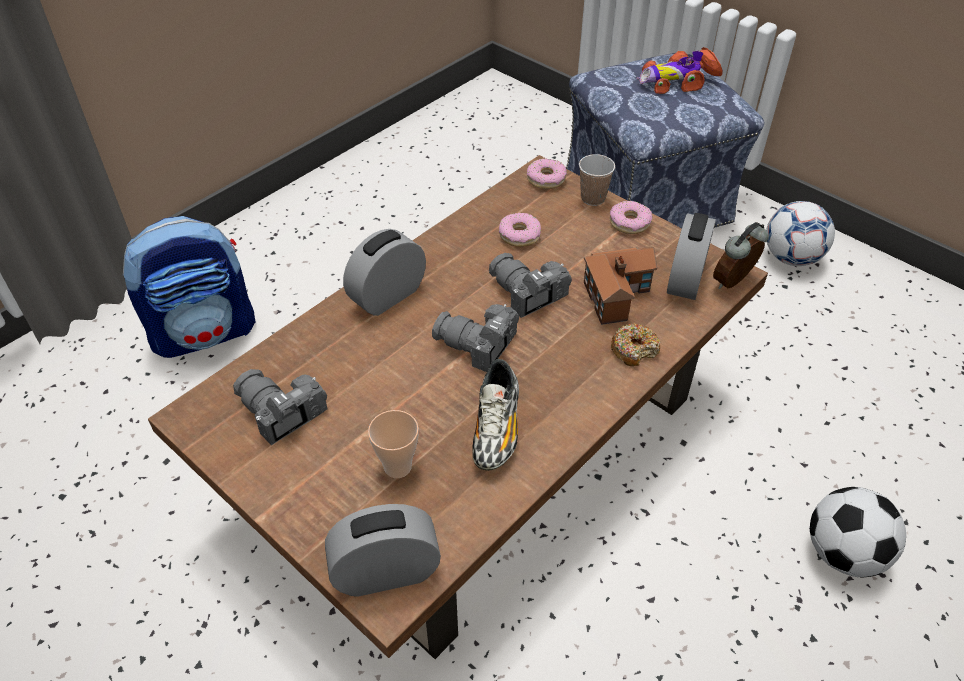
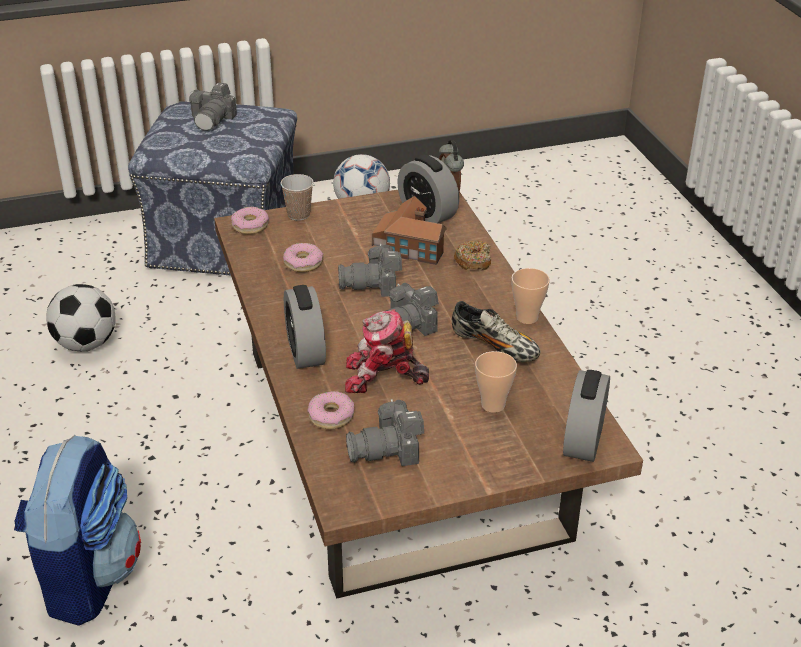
camera: 60 degrees left, 10 degrees down
(386, 364) = (383, 377): none -> toy robot
(570, 435) = (527, 317): none -> cup
(629, 223) = (344, 210): donut -> donut (331, 416)
(677, 81) = (213, 119): toy car -> camera
(843, 553) = (622, 314): football -> football (86, 344)

